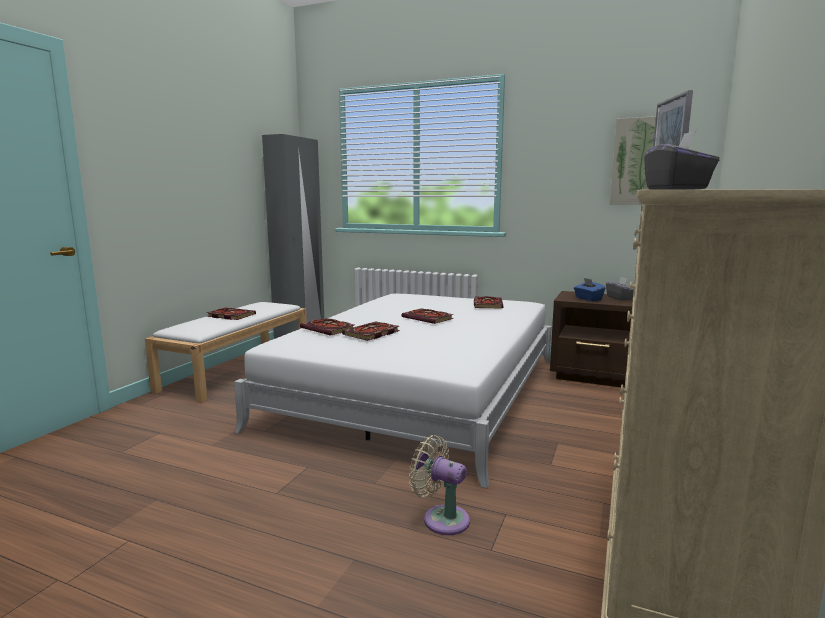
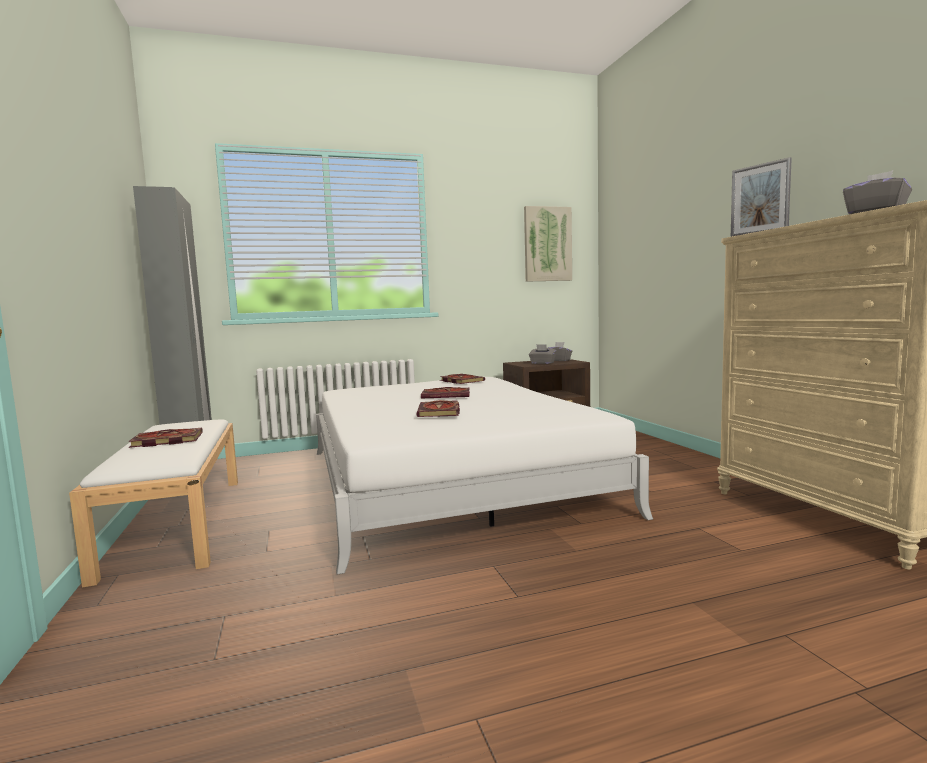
camera: 40 degrees left, 5 degrees down
(329, 329) = (381, 418): book -> none
(441, 518) = (674, 548): beige fan -> none
(588, 299) = (542, 363): blue tissue box -> grey tissue box

